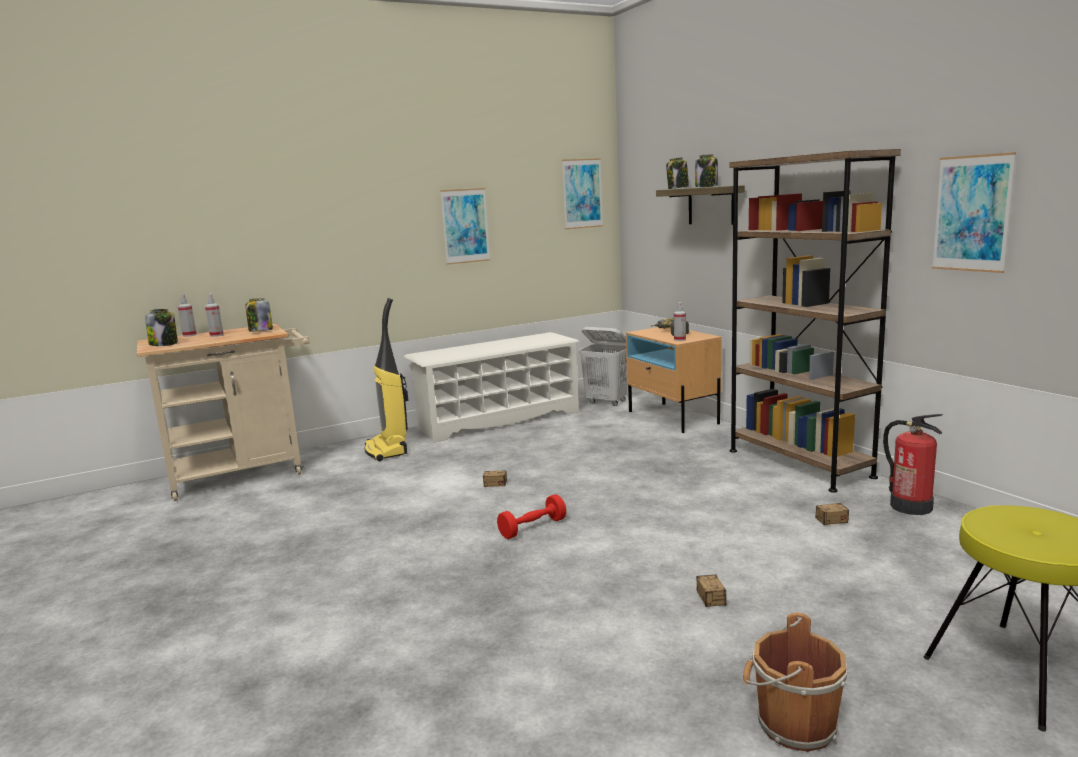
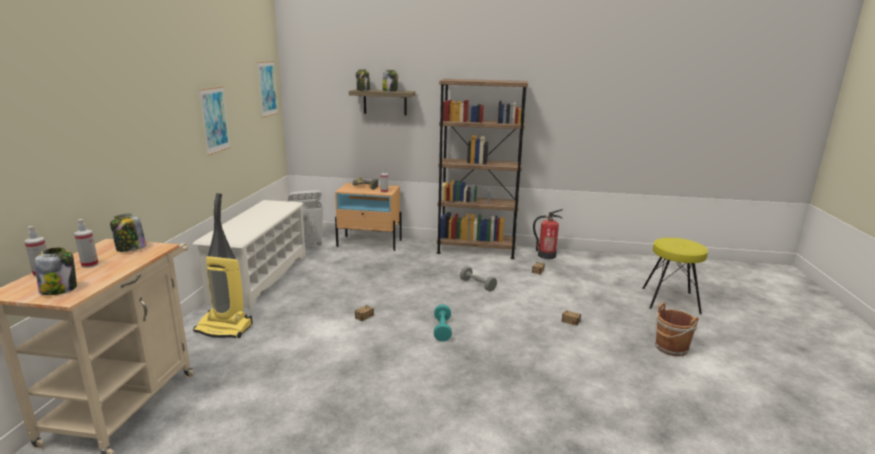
camera: 55 degrees left, 5 degrees up
(532, 528) = (442, 330): red dumbbell -> turquoise dumbbell
(691, 502) = (477, 285): none -> grey dumbbell
(972, 213) = (562, 114): picture -> none

